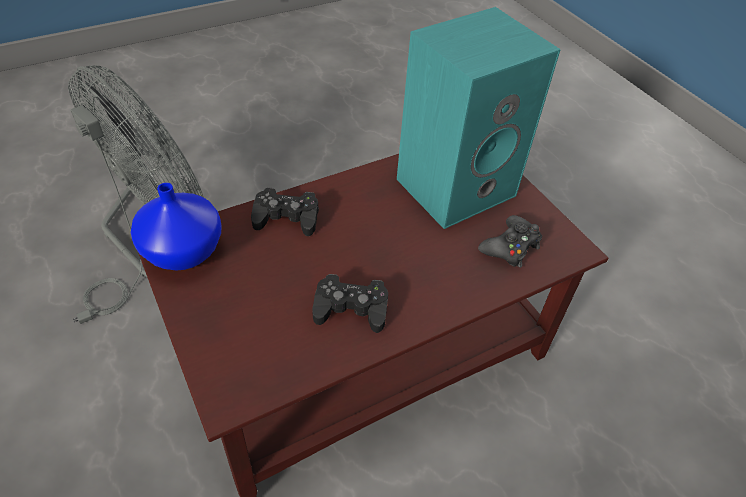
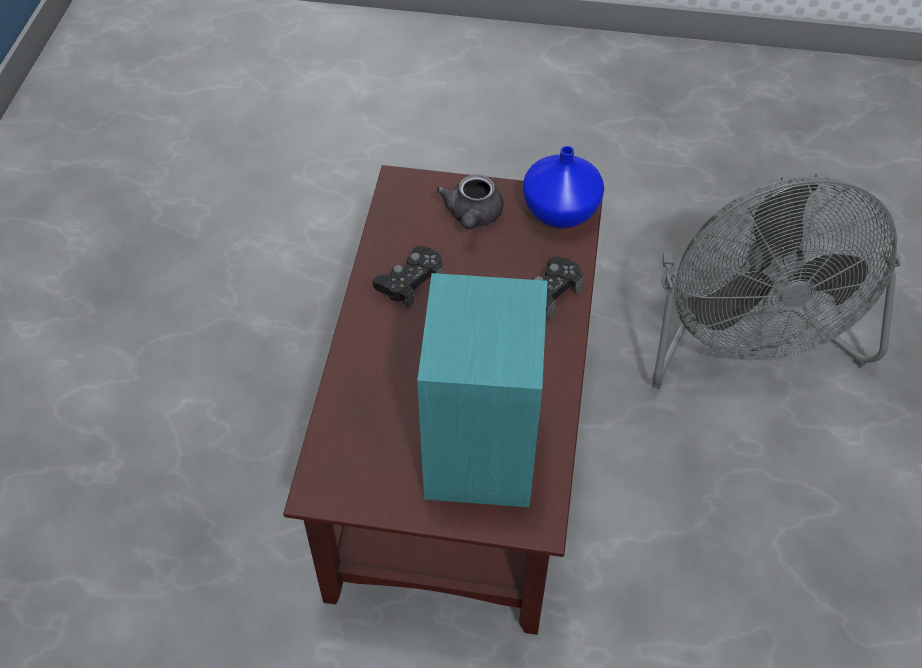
camera: 130 degrees right, 5 degrees up
(235, 308) = (473, 216): none -> grey teapot
(510, 247) = (368, 437): black game controller -> none

